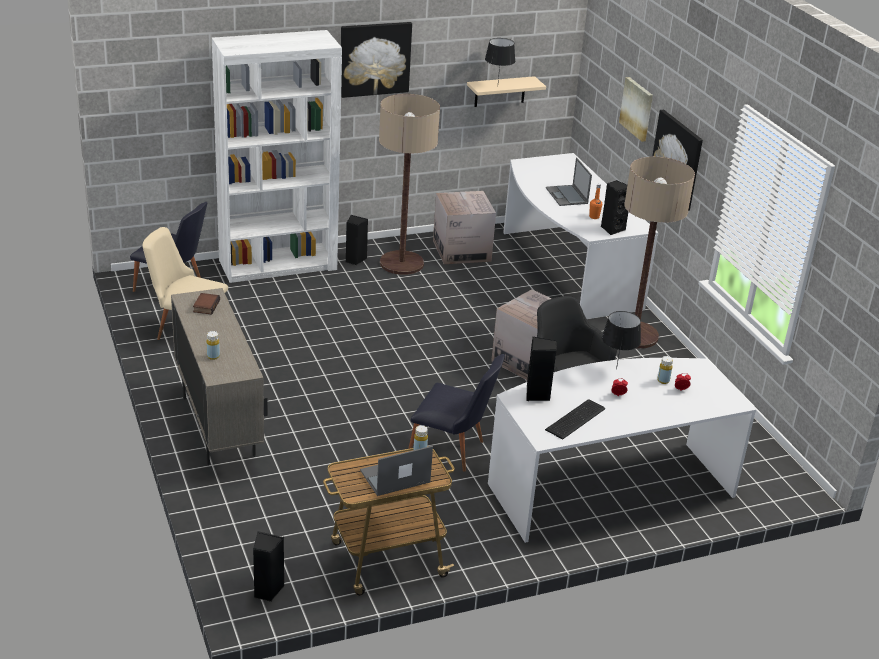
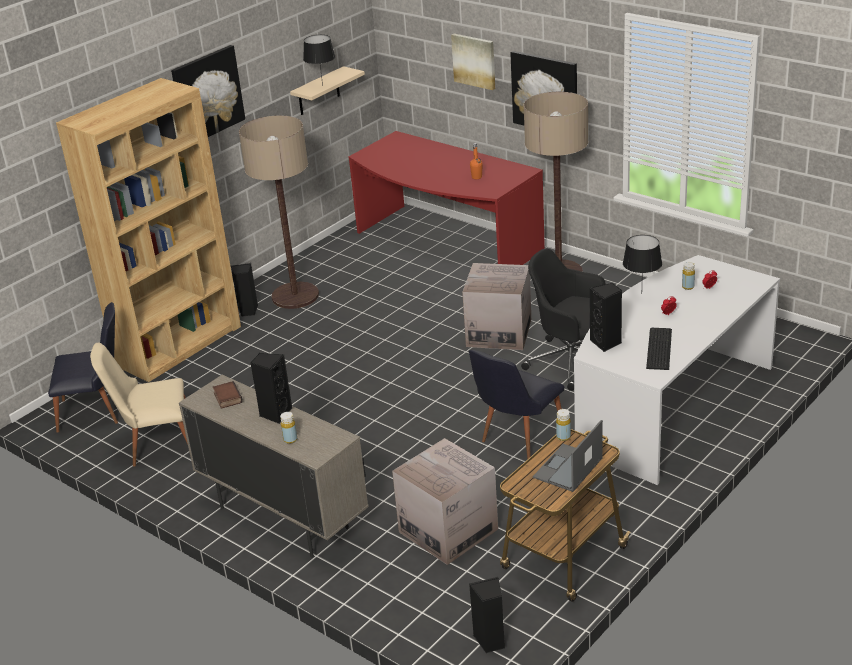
camera: 25 degrees left, 0 degrees up
(278, 265) = (179, 345): white bookcase -> brown bookcase
(453, 451) = (516, 438): black chair -> black chair turned 135 degrees clockwise
(461, 251) = (337, 263): cardboard box -> cardboard box (448, 530)
(565, 270) = (445, 243): white desk -> red desk
(567, 196) = (433, 168): laptop -> none
(612, 229) = (503, 181): black speaker -> black speaker (275, 413)

